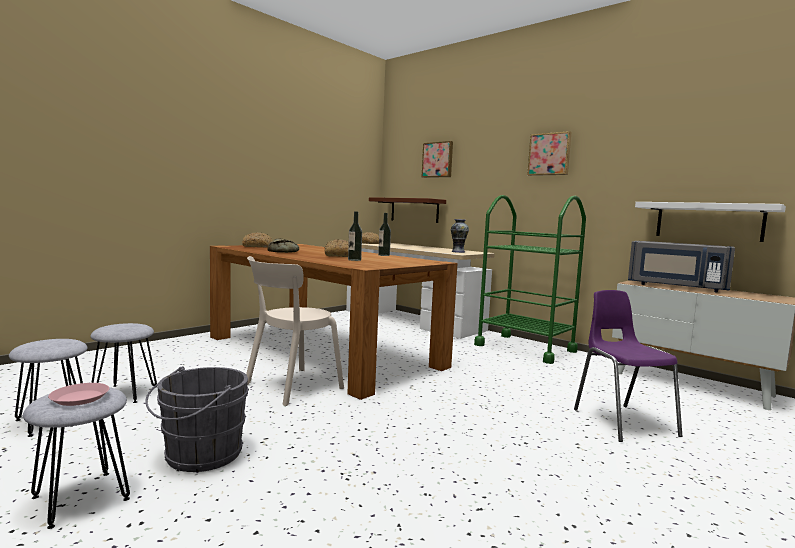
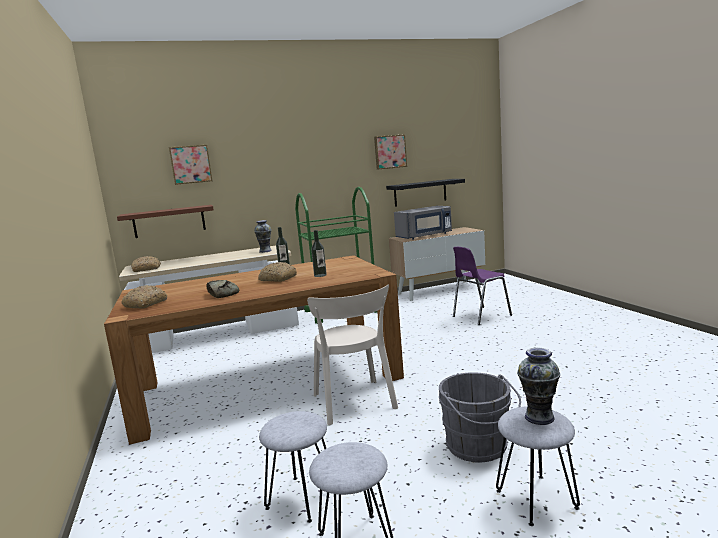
camera: 60 degrees left, 5 degrees up
(80, 398) = (539, 417): pink plate -> vase
(549, 154) = (311, 154): picture -> picture (390, 152)
(622, 421) = (480, 316): purple chair -> purple chair turned 45 degrees counterclockwise
(708, 221) = (420, 192): white shelf -> black shelf

